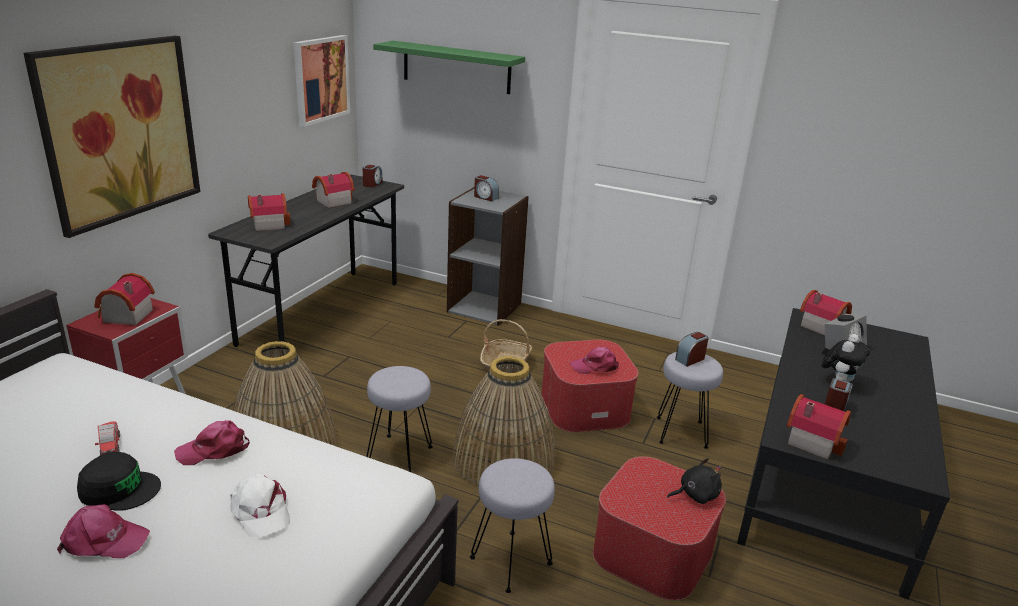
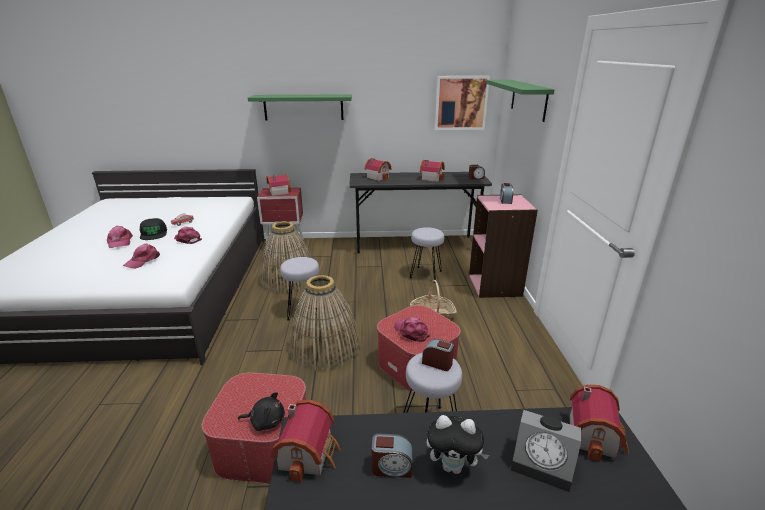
camera: 65 degrees right, 0 degrees up
(120, 131) = (303, 107): picture -> green shelf
(260, 511) = (143, 260): white cap -> pink cap
(485, 307) = (495, 285): grey bookcase -> pink bookcase
(511, 562) = (227, 379): grey stool -> grey stool (425, 274)
(695, 495) = (266, 421): black plush toy -> black plush toy turned 45 degrees counterclockwise

